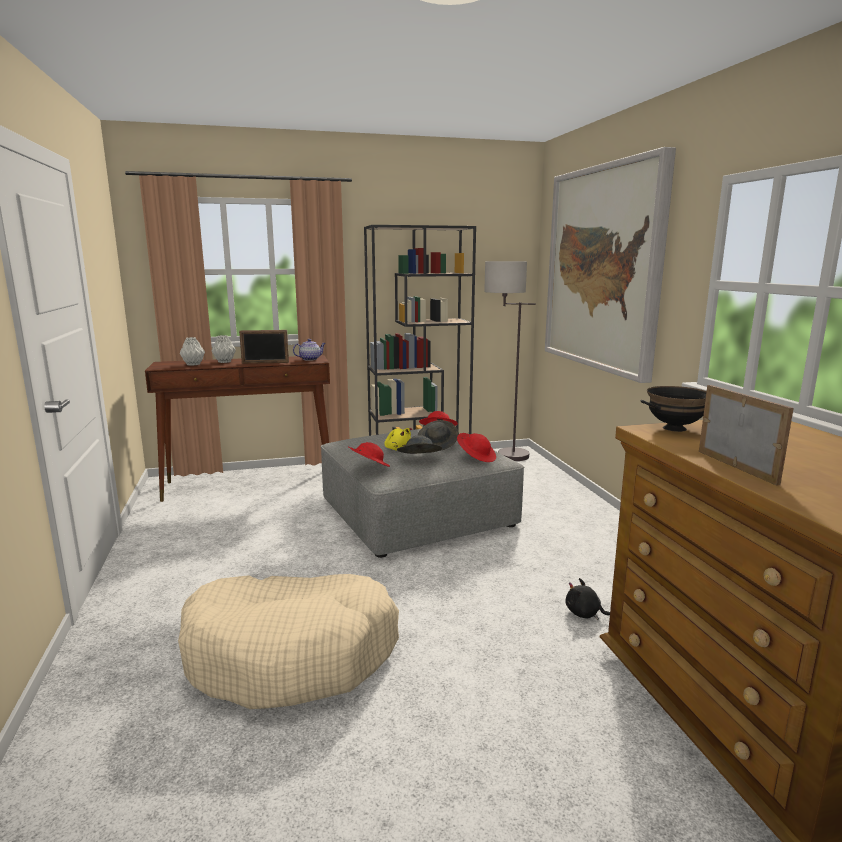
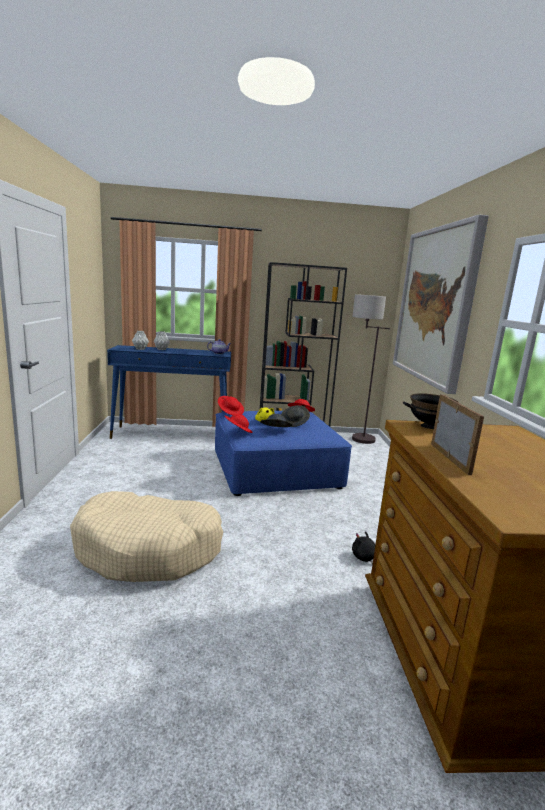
camera: 10 degrees right, 0 degrees up
(251, 484) = (172, 435): brown console table -> blue console table
(265, 363) = (187, 352): picture frame -> none
(417, 511) = (276, 468): grey ottoman -> blue ottoman
(476, 457) = (317, 435): red hat -> red hat (230, 412)

